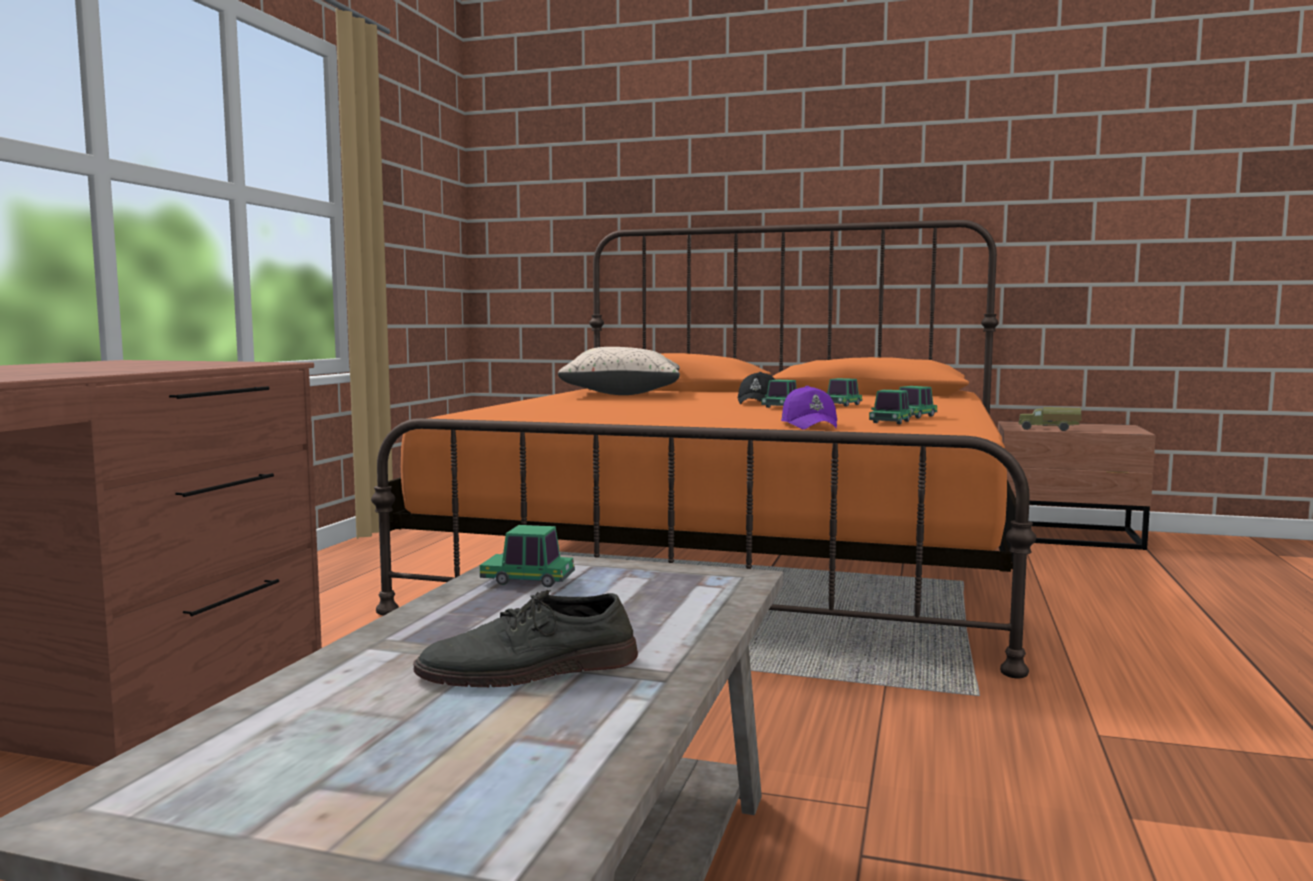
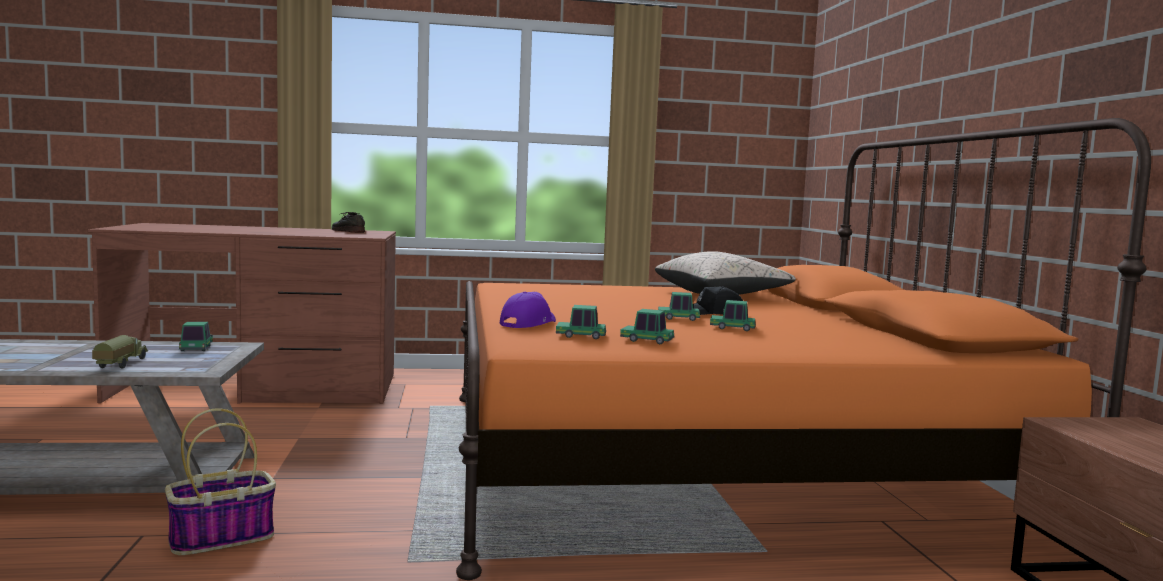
camera: 65 degrees right, 0 degrees up
(529, 669) = (47, 358): grey shoe -> grey shoe (347, 231)
(810, 425) = (527, 323): purple cap -> purple cap turned 150 degrees clockwise
(885, 792) = (223, 537): none -> basket
(1048, 429) = (1085, 434): toy truck -> toy truck (119, 364)

